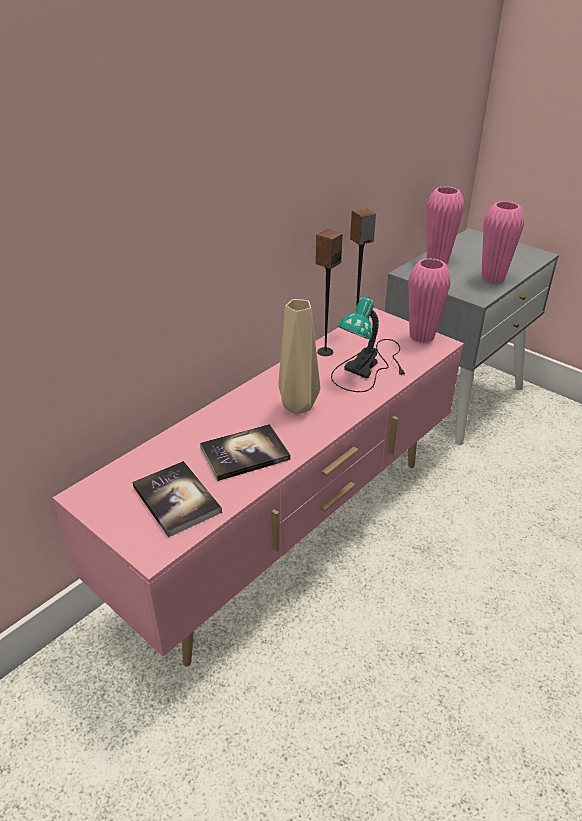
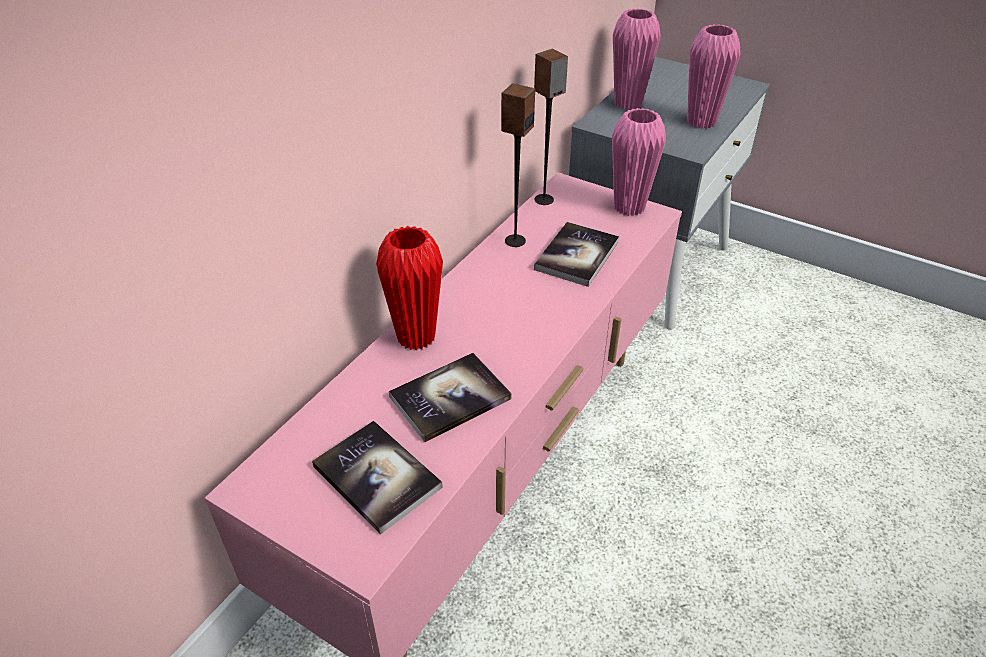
camera: 10 degrees left, 5 degrees up
(231, 410) = (416, 337): none -> red vase
(298, 405) = (501, 320): beige vase -> none
(370, 366) = (577, 255): table lamp -> book

